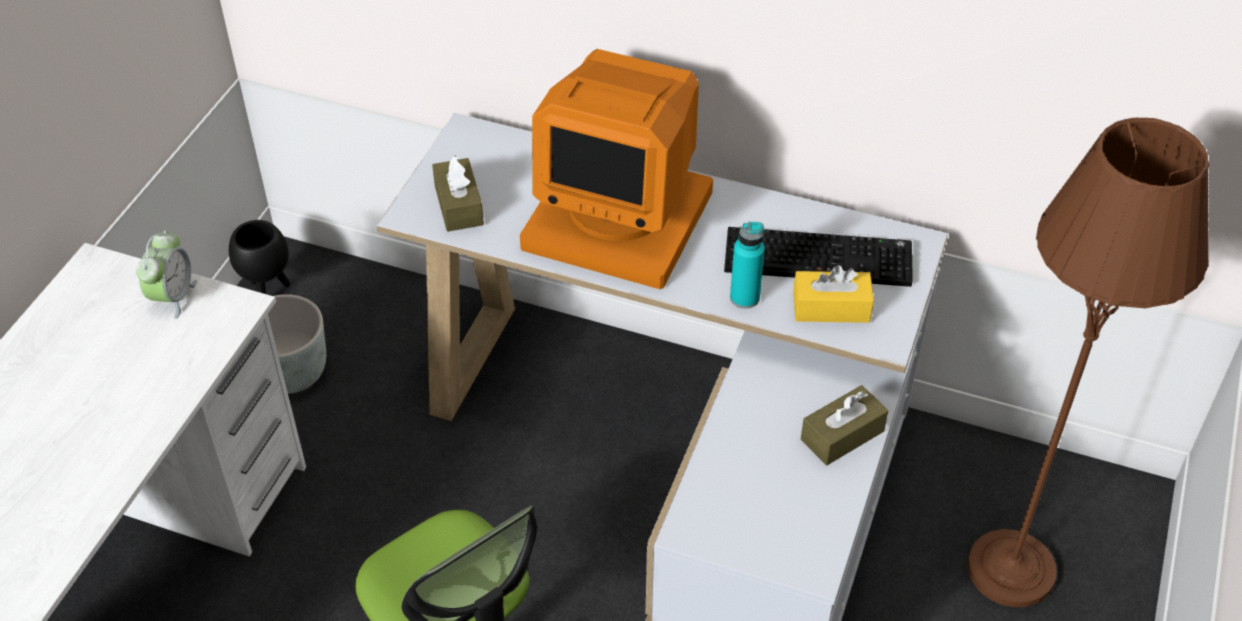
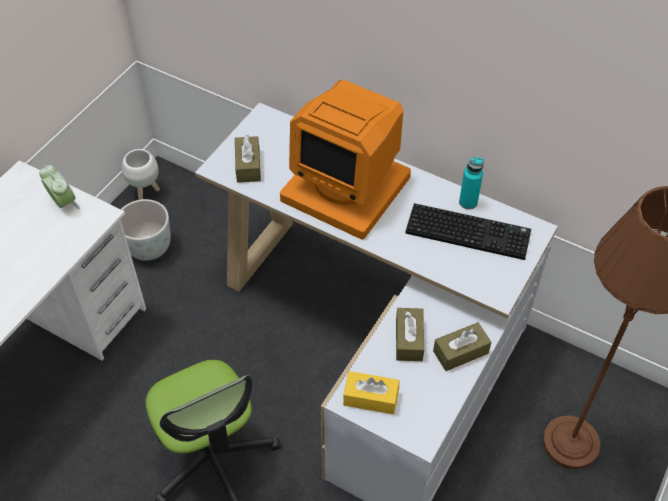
camera: 10 degrees right, 5 degrees up
(173, 297) = (63, 203): alarm clock -> alarm clock turned 60 degrees counterclockwise
(268, 291) = (145, 192): black planter -> white planter
(744, 298) = (414, 253): turquoise bottle -> turquoise bottle (468, 202)
(760, 429) = (409, 340): none -> brown tissue box
(831, 308) = (468, 267): yellow tissue box -> yellow tissue box (370, 398)

